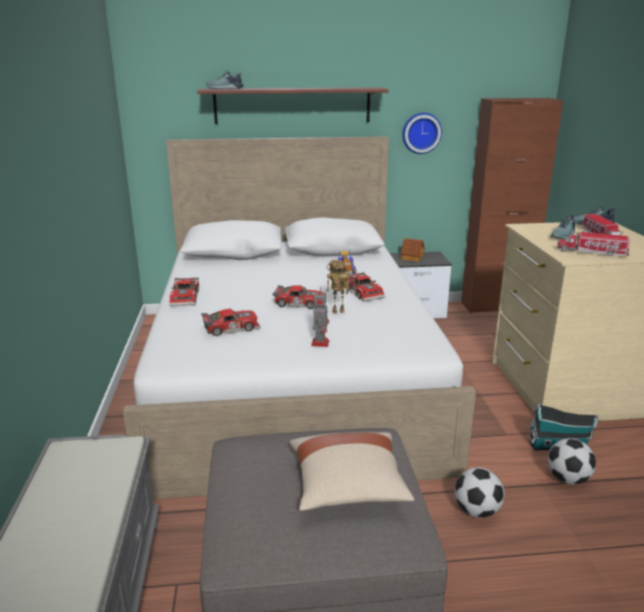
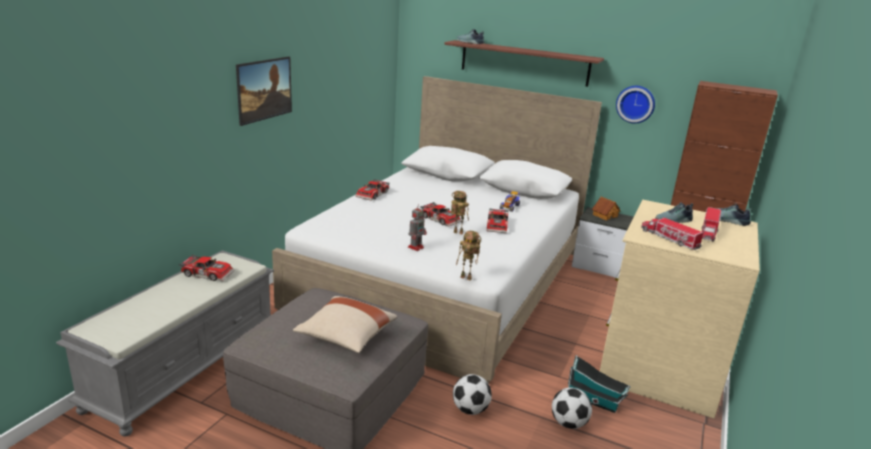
camera: 30 degrees right, 0 degrees up
(41, 198) = (265, 104): none -> picture
(231, 327) = (374, 220): toy car -> toy car (208, 273)
(418, 358) = (467, 278): none -> toy robot

